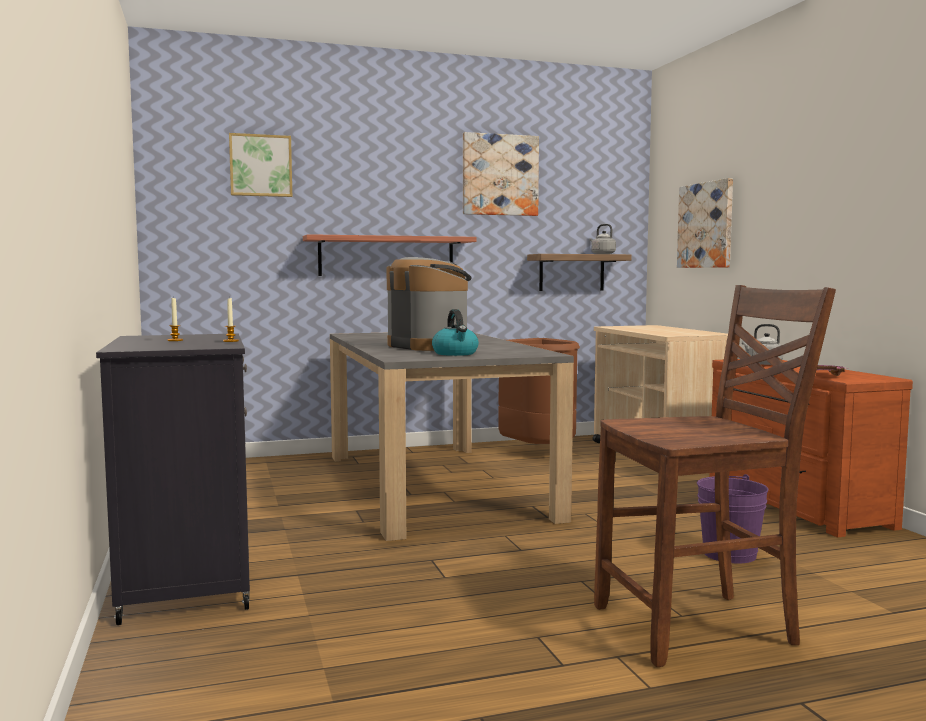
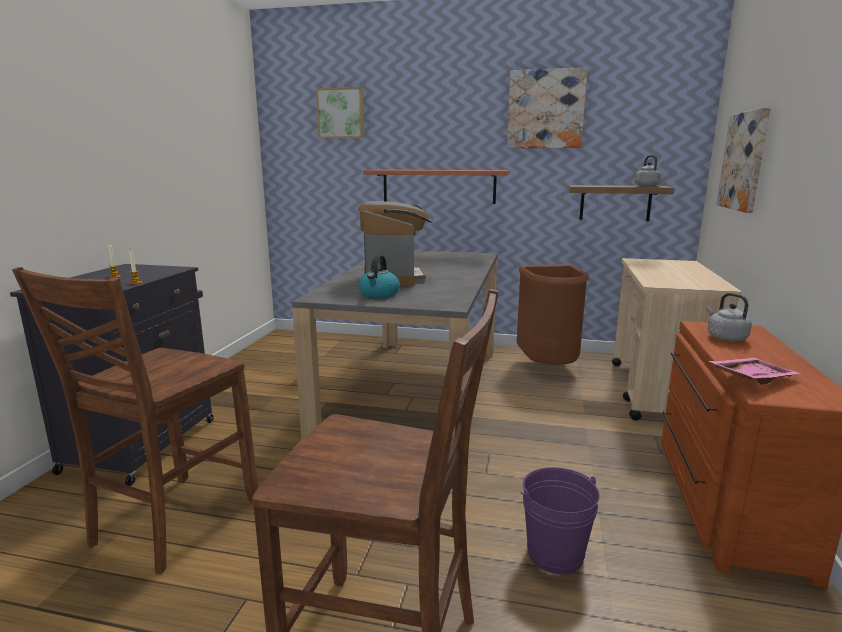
camera: 30 degrees right, 10 degrees up
(361, 618) = (172, 522): none -> brown chair

